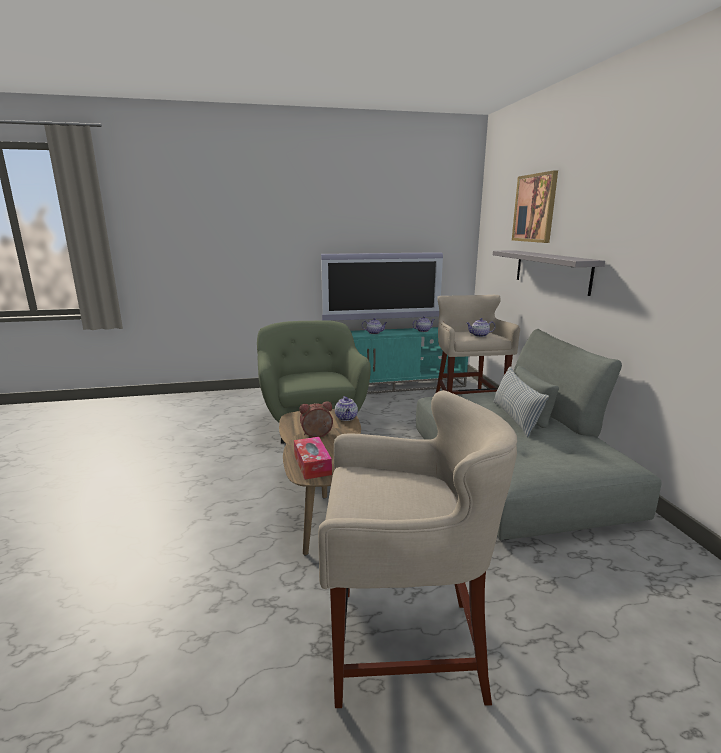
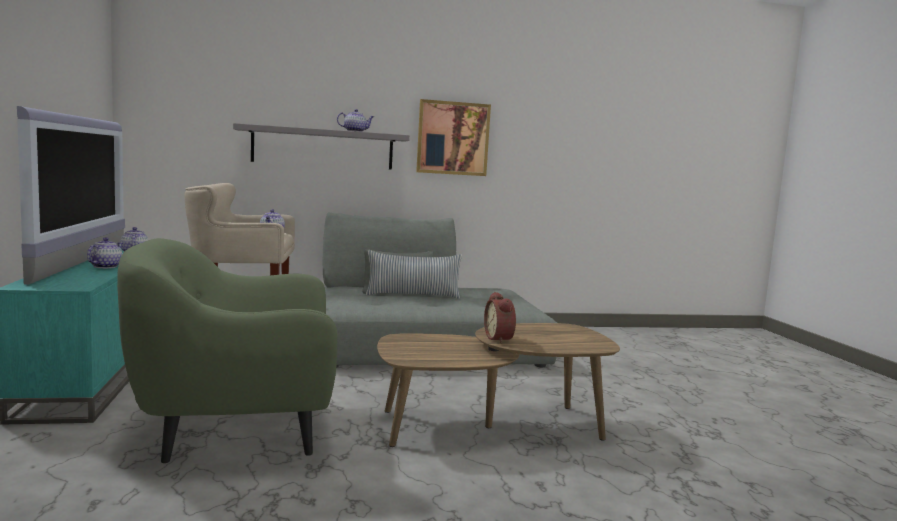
camera: 90 degrees left, 10 degrees down
(312, 464) = (577, 343): tissue box -> none
(346, 418) = (417, 337): teapot -> teapot (355, 131)
(404, 645) = (686, 408): beige stool -> none
(535, 208) = (275, 76): picture -> picture (453, 138)

